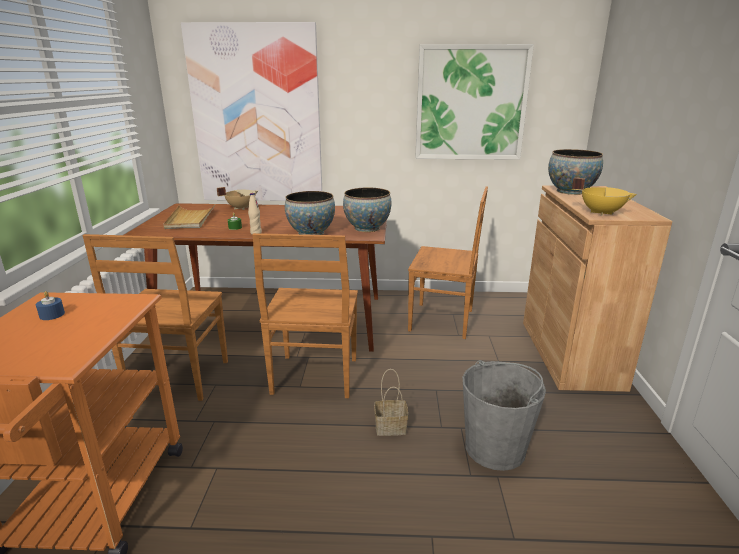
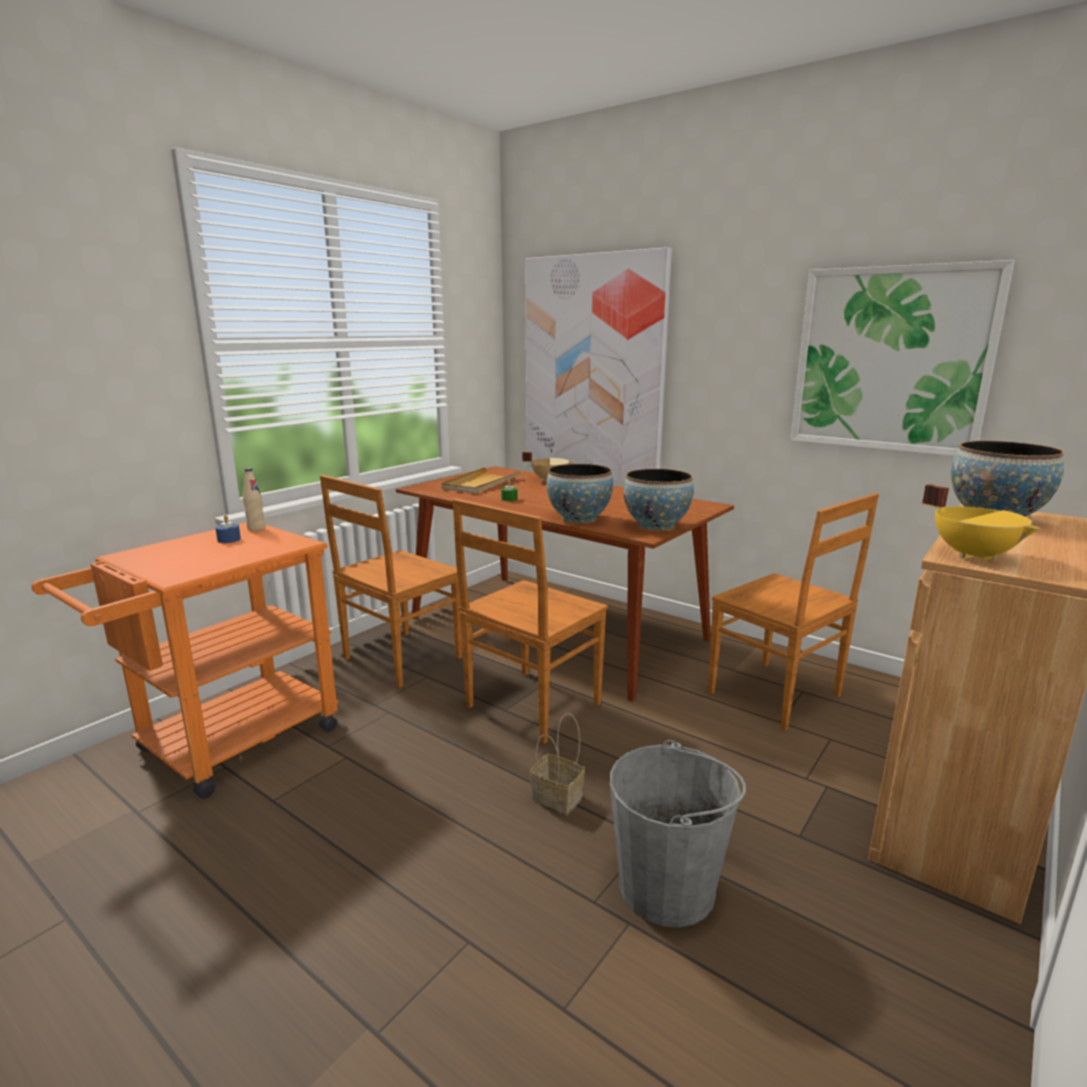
camera: 35 degrees right, 5 degrees down
(256, 233) = (520, 508): beige bottle -> beige bottle (256, 528)

